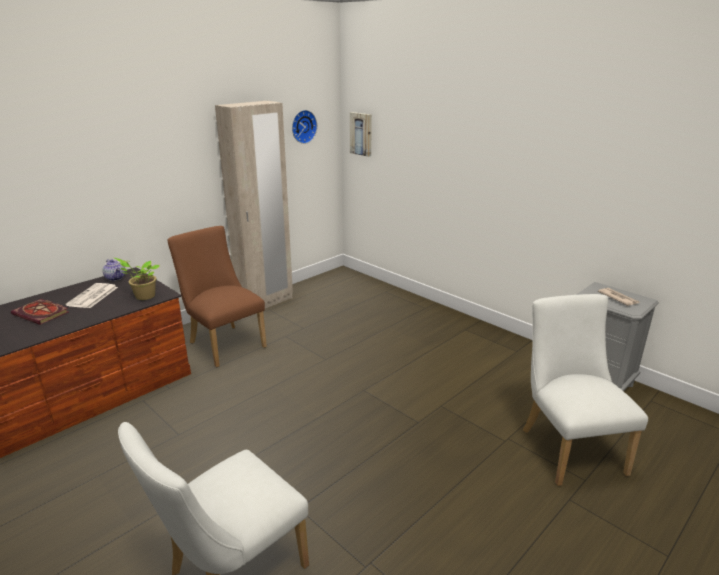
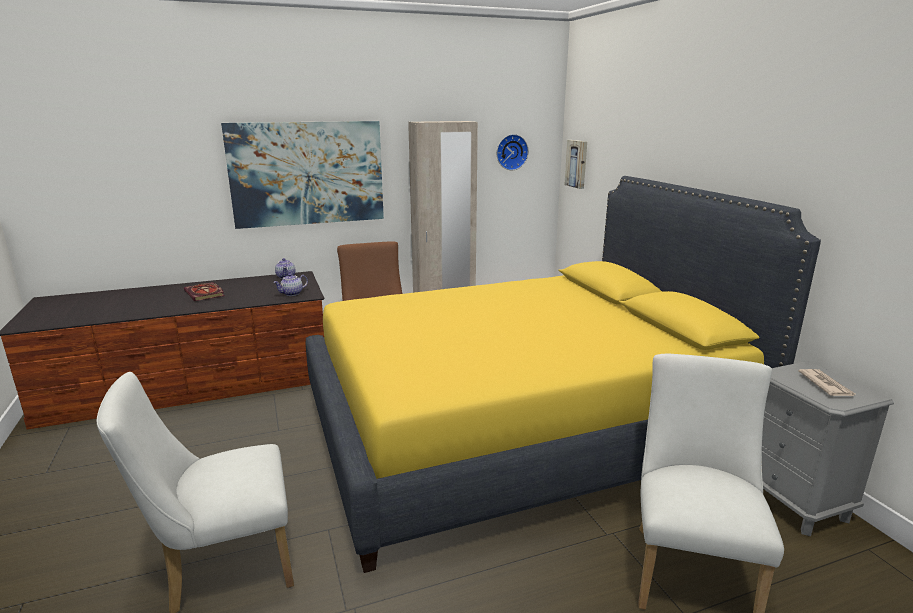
camera: 25 degrees right, 5 degrees down
(93, 296) = (254, 287): newspaper -> none
(120, 167) = (307, 173): none -> picture
(143, 296) = (292, 294): potted plant -> teapot
(390, 376) = (520, 429): none -> yellow bed

